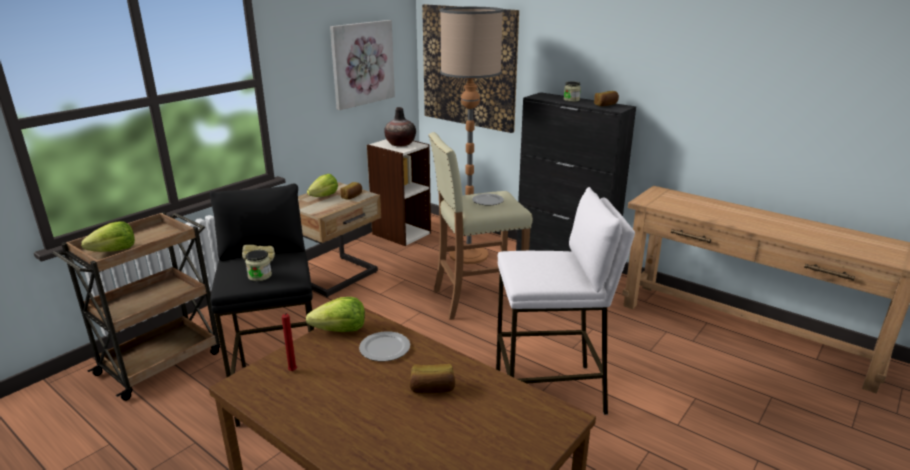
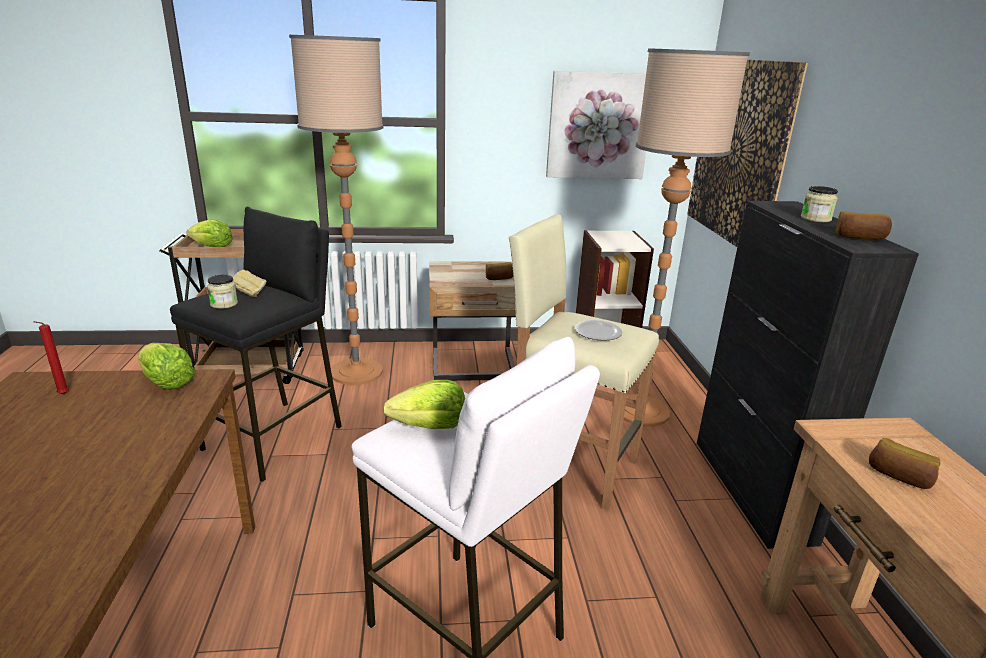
camera: 45 degrees right, 0 degrees up
(258, 319) = (356, 372): none -> floor lamp
(324, 196) = (476, 269): lettuce -> lettuce (430, 427)
(384, 348) = (145, 420): plate -> none
(400, 144) = (620, 239): vase -> none
(432, 389) = (67, 487): bread -> bread (899, 476)

